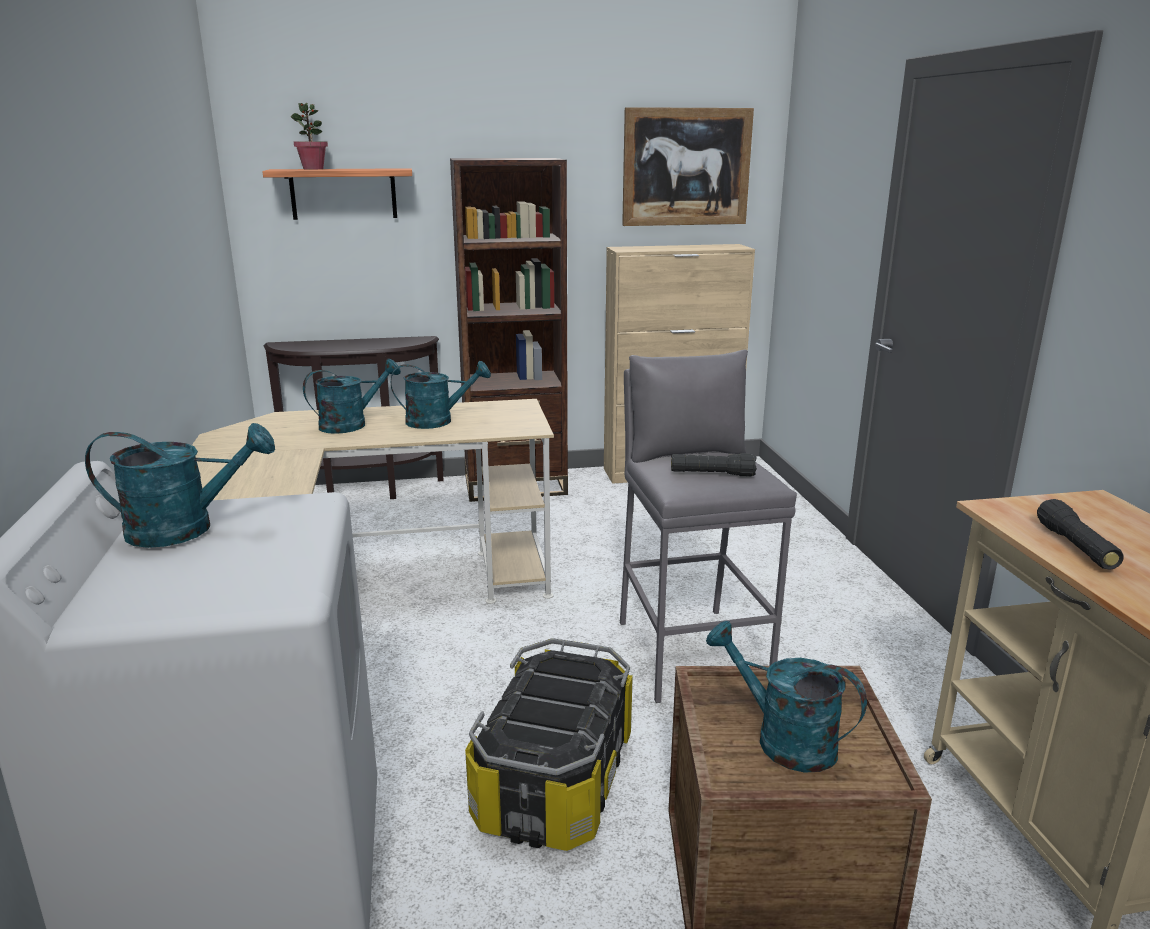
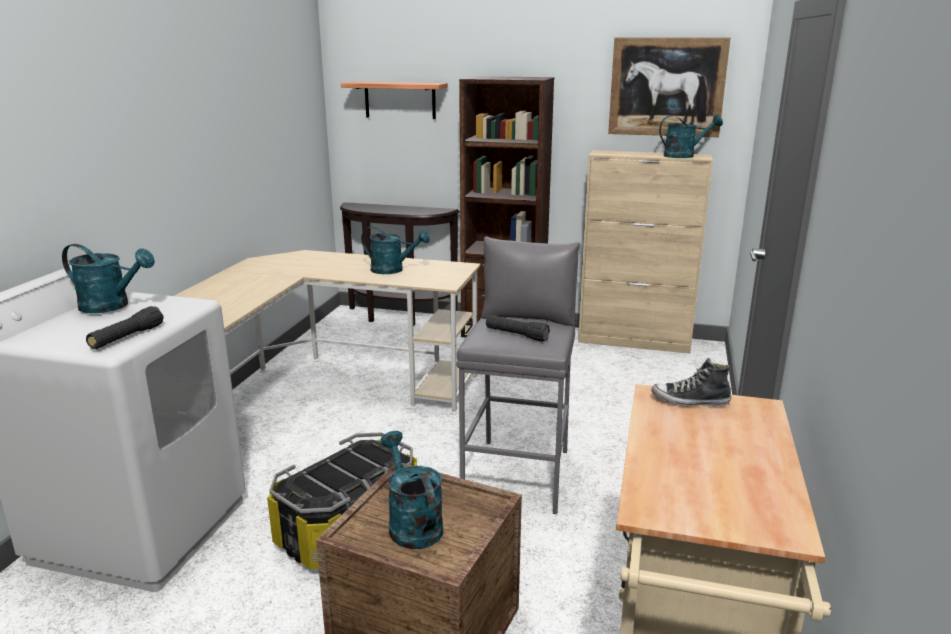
camera: 25 degrees right, 0 degrees up
(313, 169) = (378, 82): potted plant -> none
(351, 424) = (338, 264): turquoise watering can -> turquoise watering can (684, 155)
(1035, 508) = (690, 401): none -> shoe
(1076, 547) = (670, 434): black flashlight -> black flashlight (127, 337)

